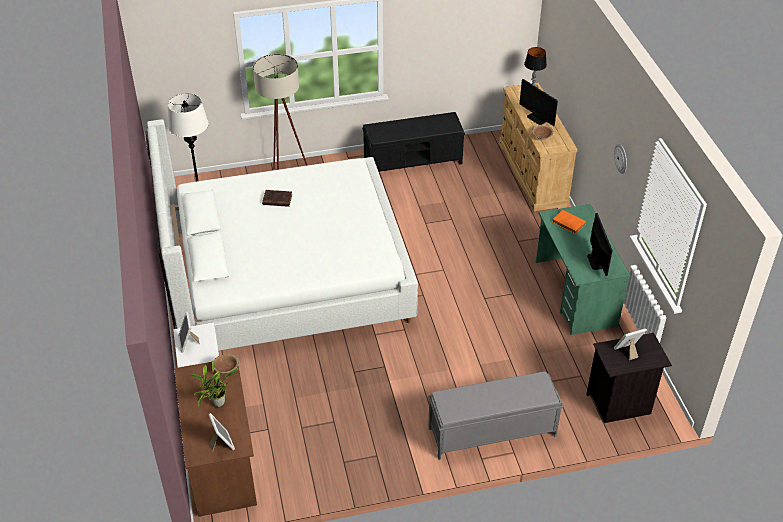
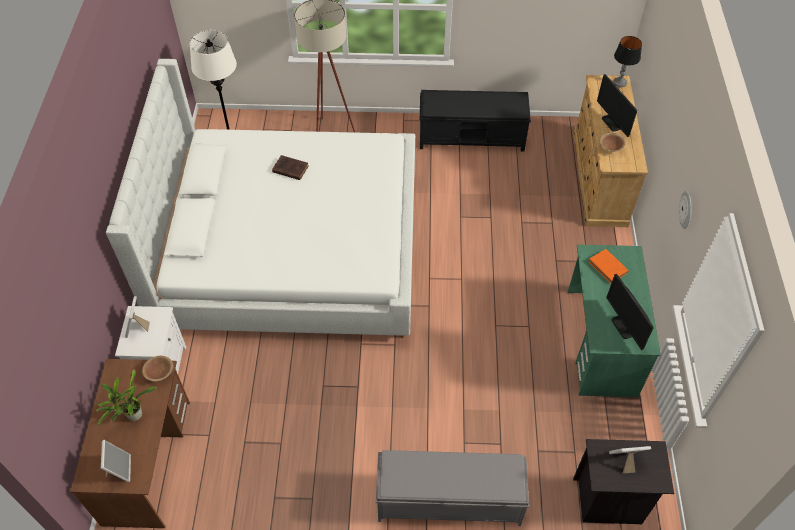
camera: 15 degrees right, 10 degrees up
(596, 261) = (624, 326): monitor -> monitor turned 150 degrees clockwise

